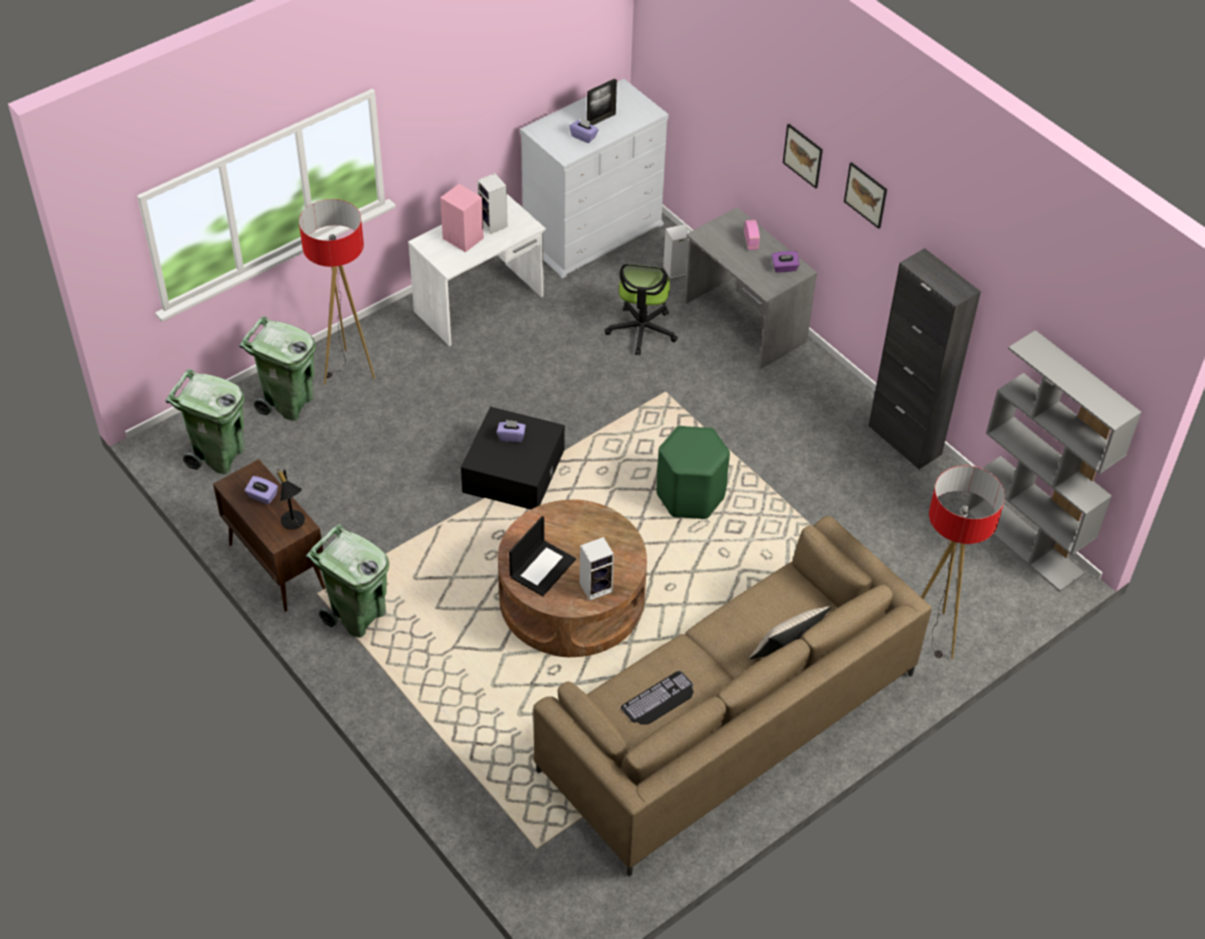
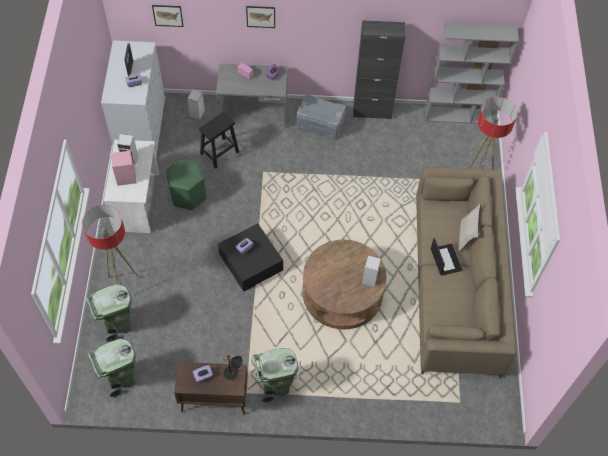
camera: 50 degrees left, 10 degrees up
(542, 567) = (340, 291): laptop -> laptop (445, 259)
(642, 330) = (219, 153): office chair -> black stool
(659, 700) = (452, 300): keyboard -> none
(690, 496) = (329, 207): green stool -> green stool (188, 195)
(812, 400) = (320, 124): none -> grey storage box
(866, 195) = (312, 14): picture -> picture (168, 15)

